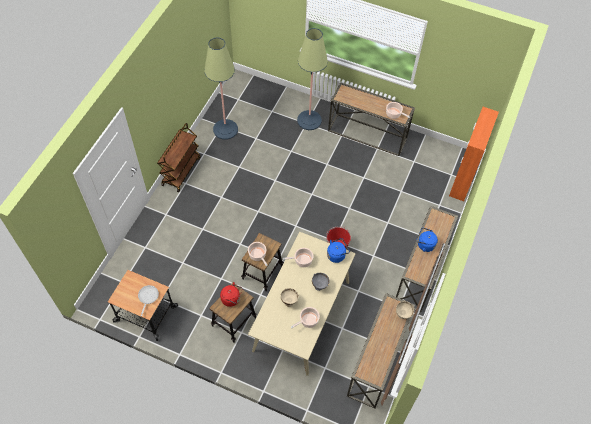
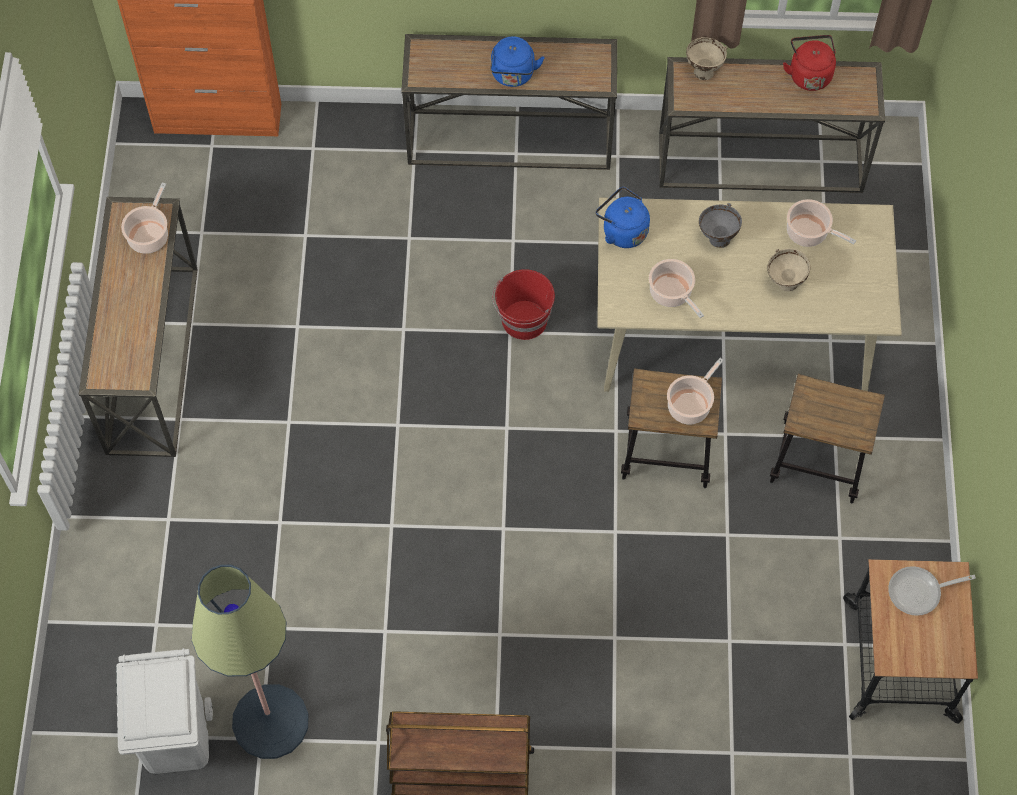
camera: 110 degrees left, 5 degrees up
(232, 106) = (176, 739): none -> white trash can
(232, 299) = (826, 414): red kettle -> red kettle (809, 74)
(309, 120) = (155, 515): floor lamp -> none

